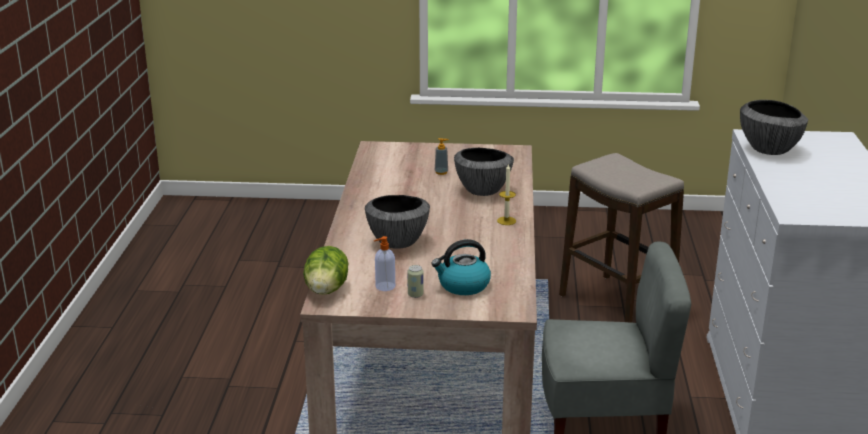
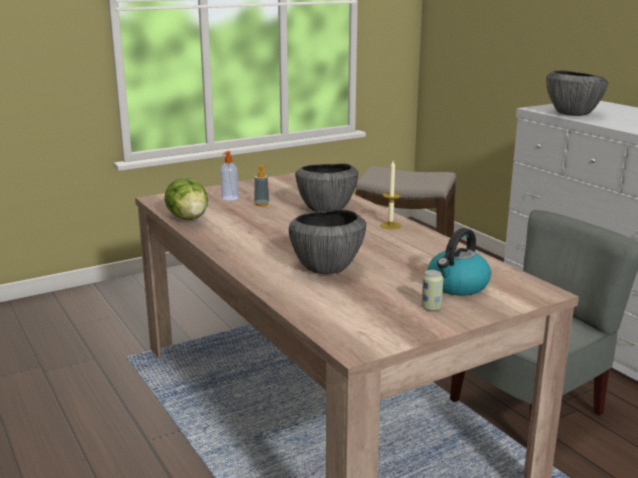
camera: 35 degrees left, 5 degrees down
(326, 290) = (334, 333): lettuce -> lettuce (188, 218)
(384, 286) = (387, 310): soap dispenser -> soap dispenser (229, 198)

